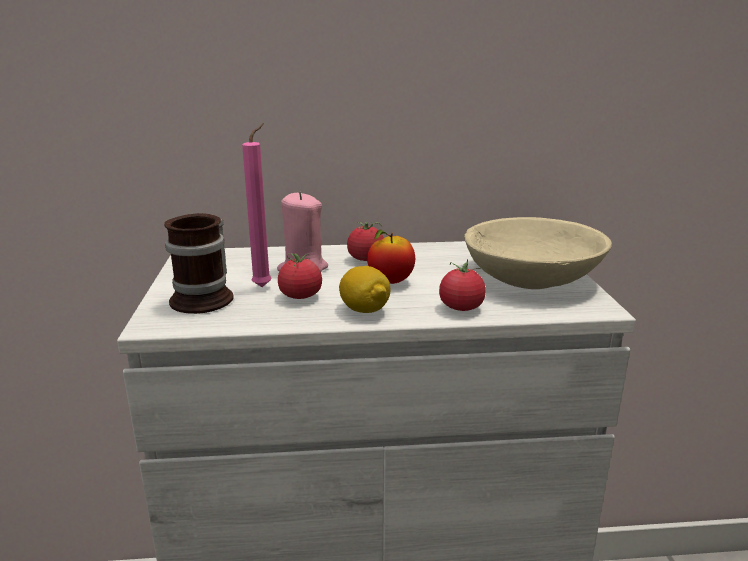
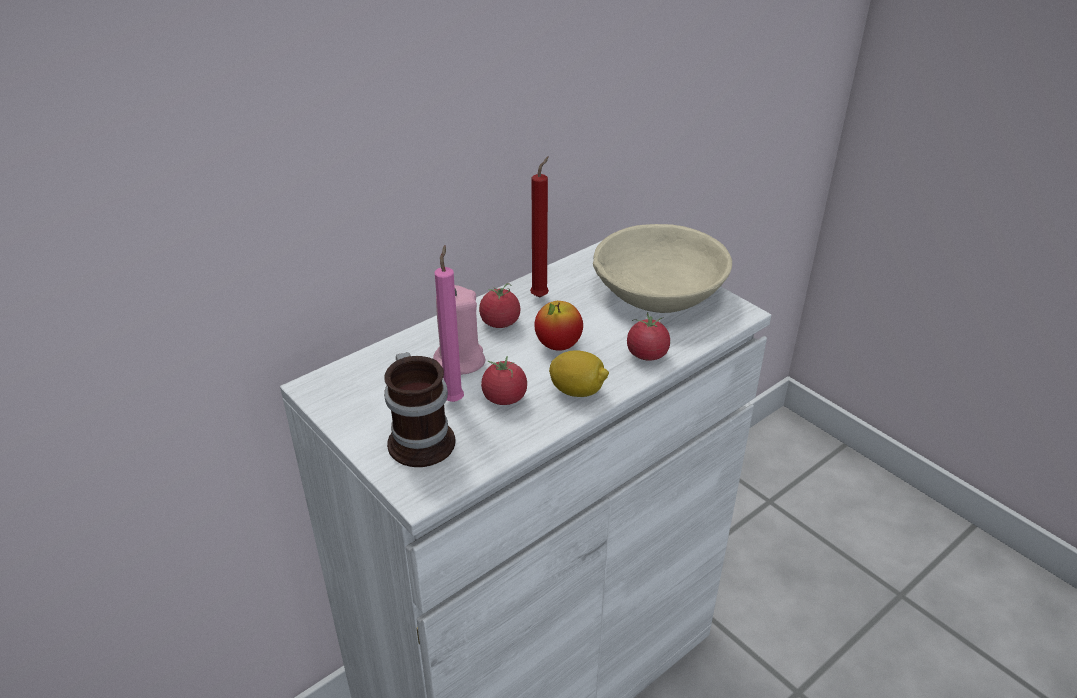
camera: 35 degrees left, 15 degrees up
(421, 254) = (541, 296): none -> red candle

